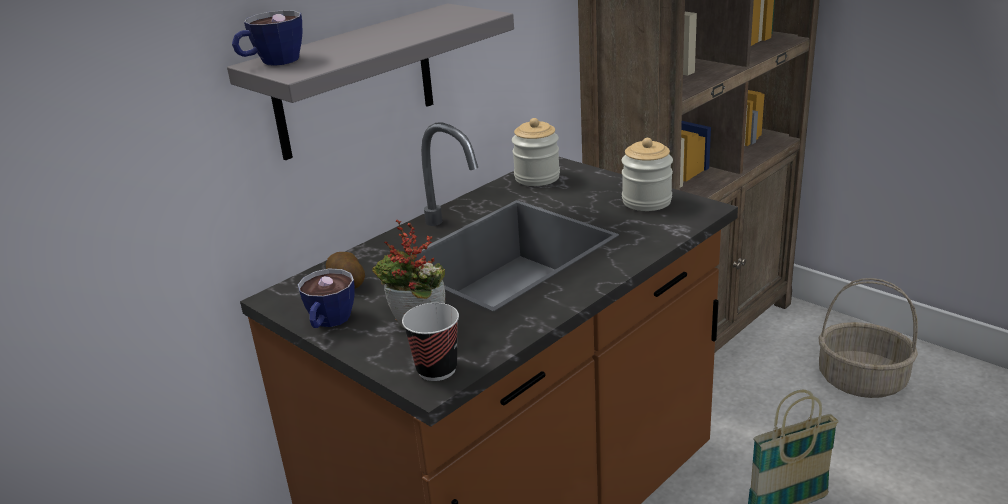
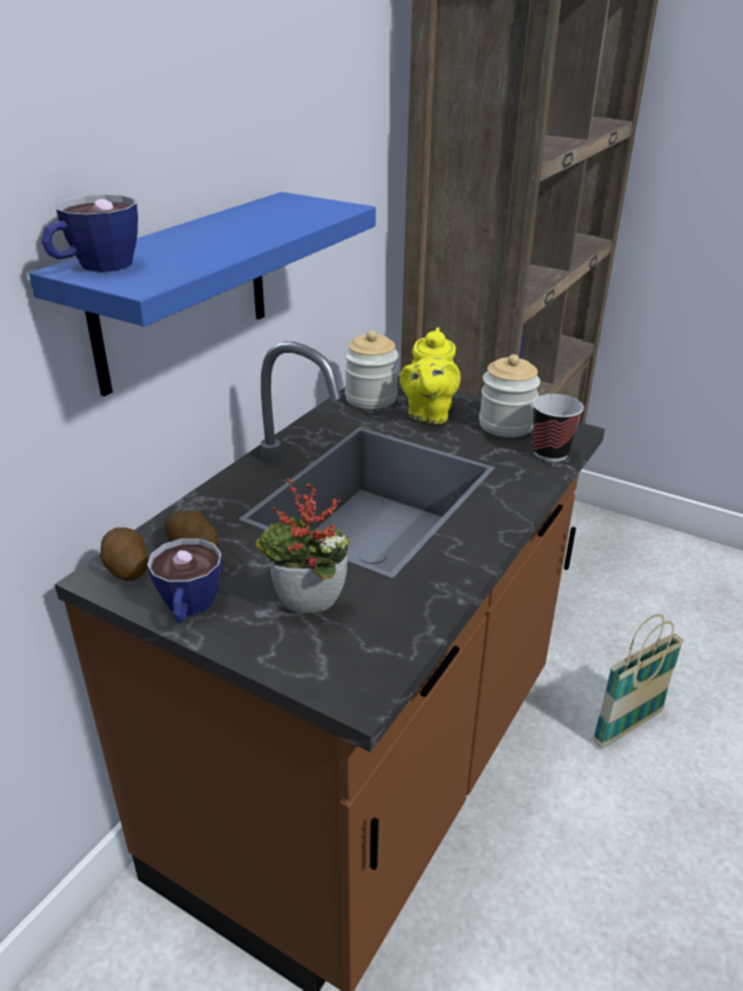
camera: 15 degrees left, 5 degrees up
(294, 294) = (127, 569): none -> potato
(355, 82) = (182, 291): grey shelf -> blue shelf
(436, 369) = (356, 669): cup -> cup (550, 453)
(581, 191) = (428, 414): none -> yellow teapot
(862, 380) = (659, 583): basket -> none

